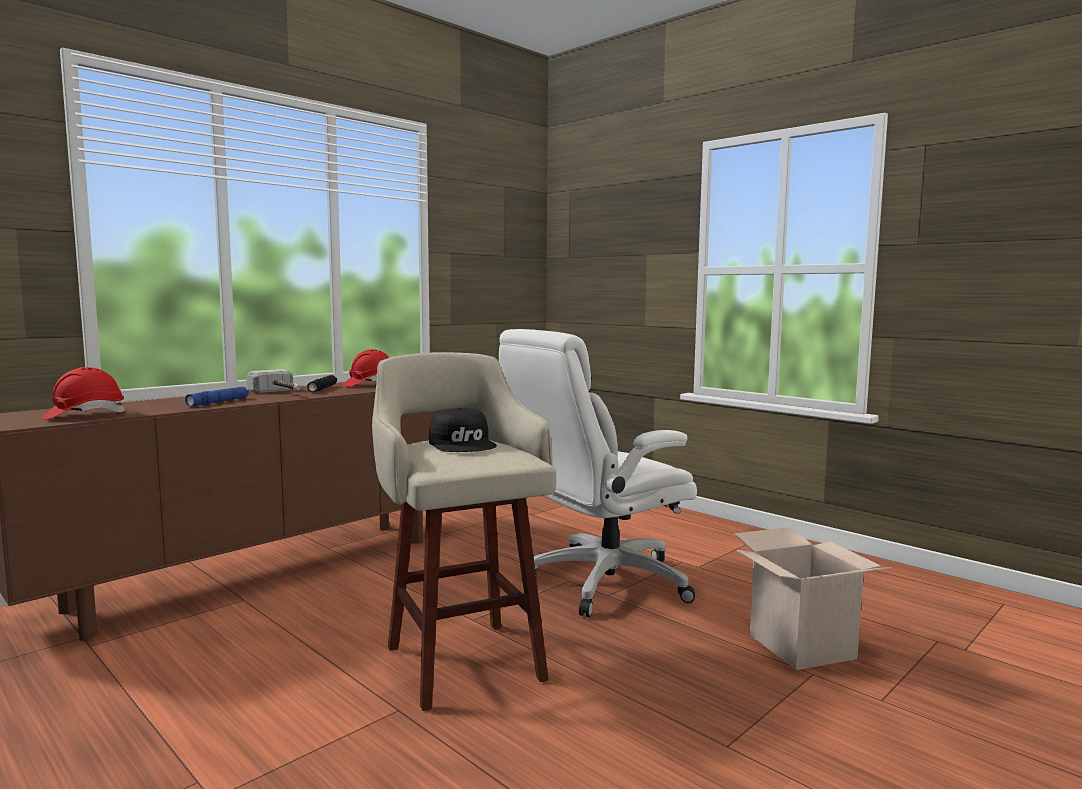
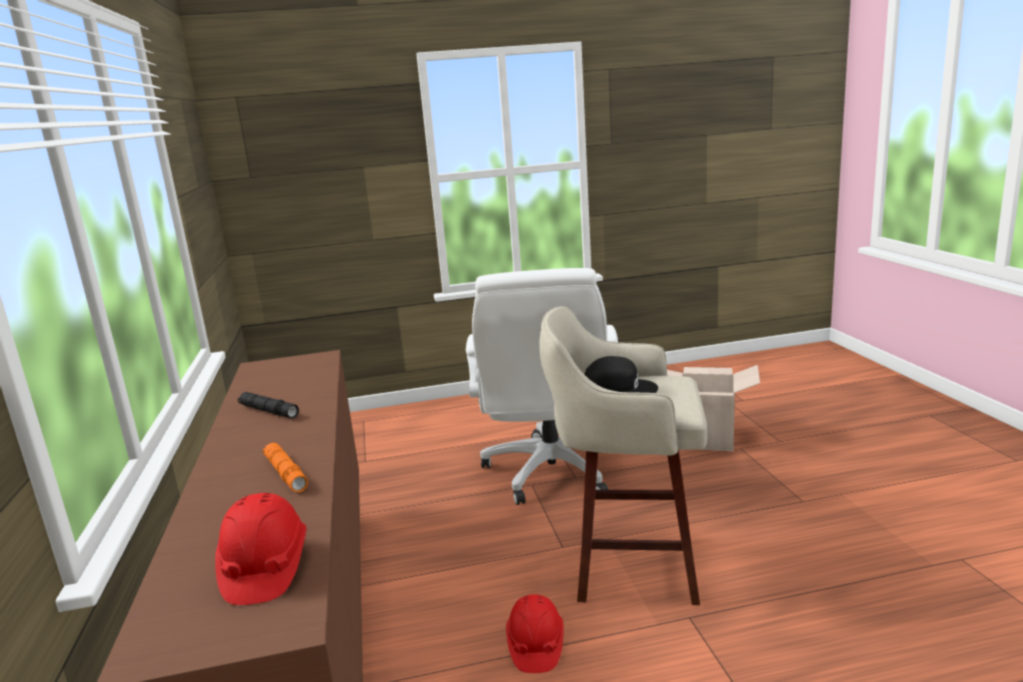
camera: 55 degrees left, 10 degrees up
(218, 402) = (286, 473): blue flashlight -> orange flashlight
(281, 393) = (268, 435): hammer -> none
(370, 385) = (283, 387): red hard hat -> red hard hat (535, 646)

